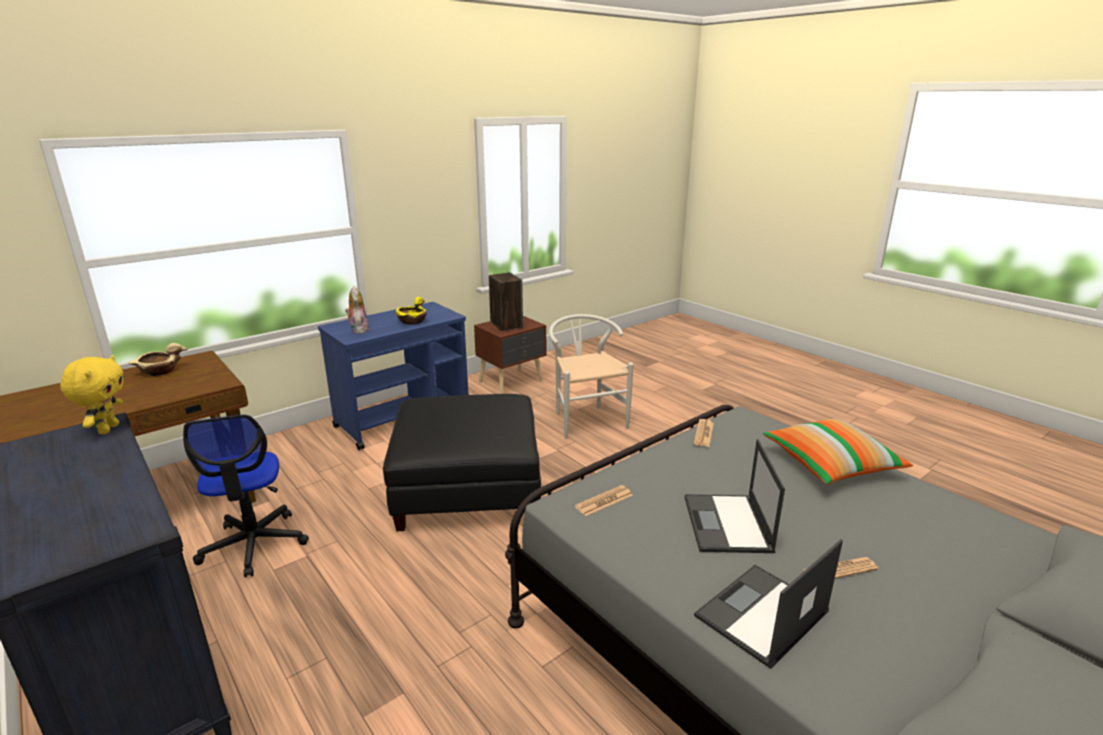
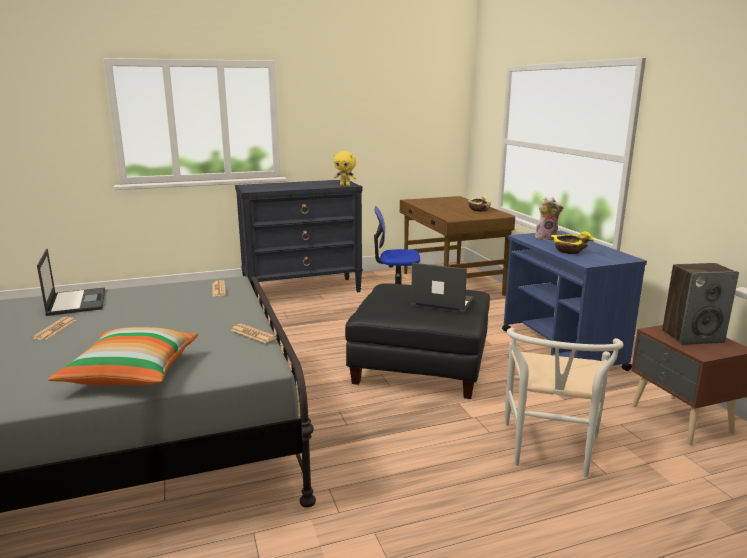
camera: 110 degrees right, 5 degrees down
(585, 419) = (550, 453): white chair -> white chair turned 105 degrees clockwise
(727, 524) = (143, 313): laptop -> laptop (441, 301)

